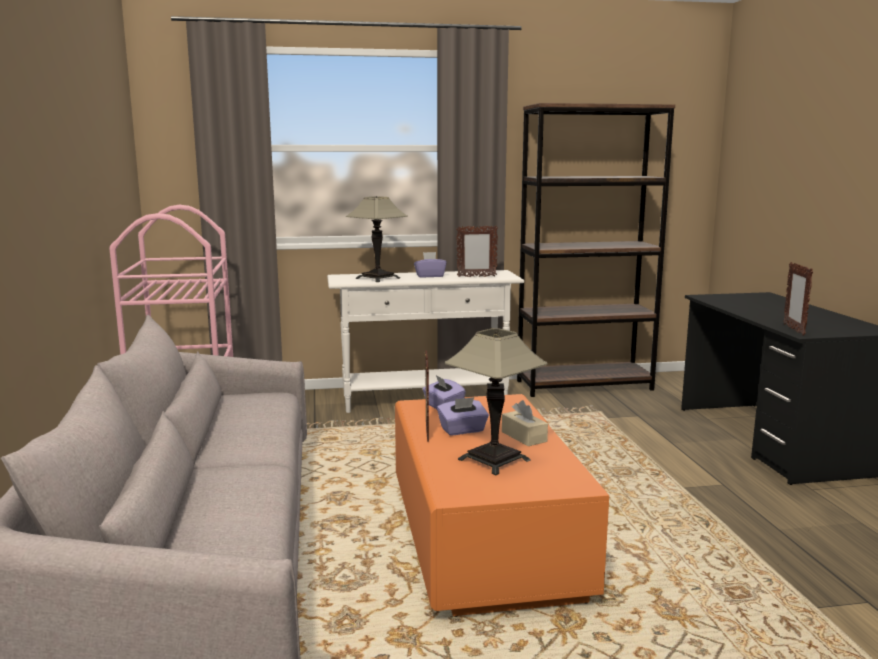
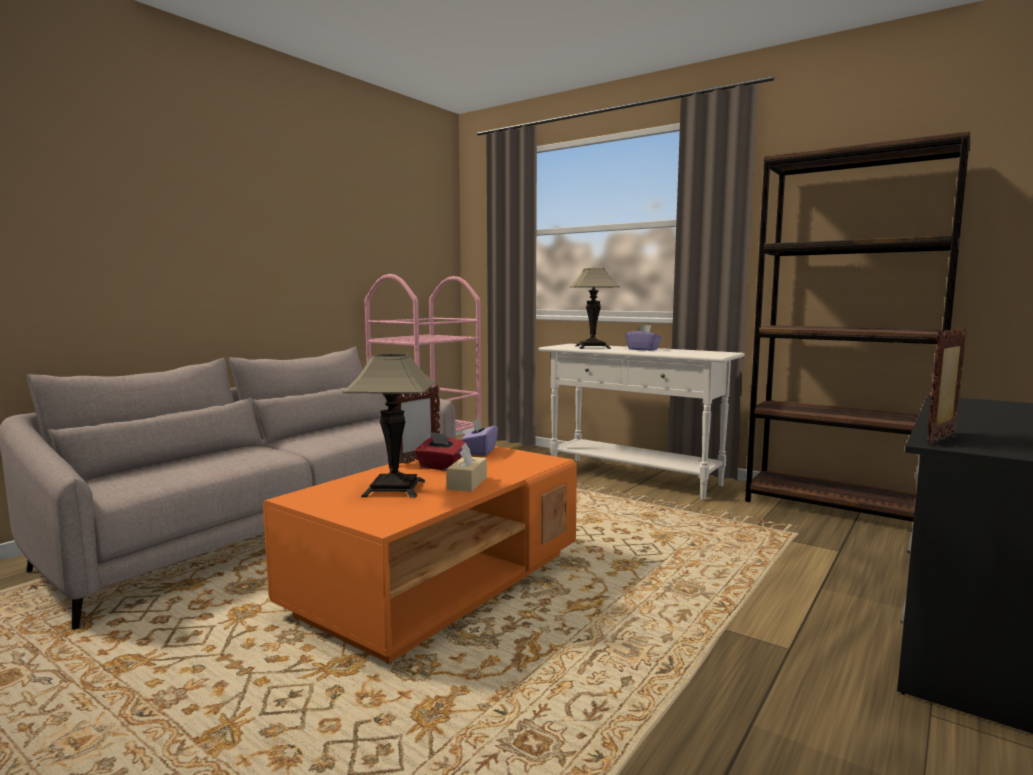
camera: 45 degrees right, 5 degrees down
(463, 430) = (441, 467): purple tissue box -> red tissue box
(476, 276) = (683, 353): picture frame -> none

